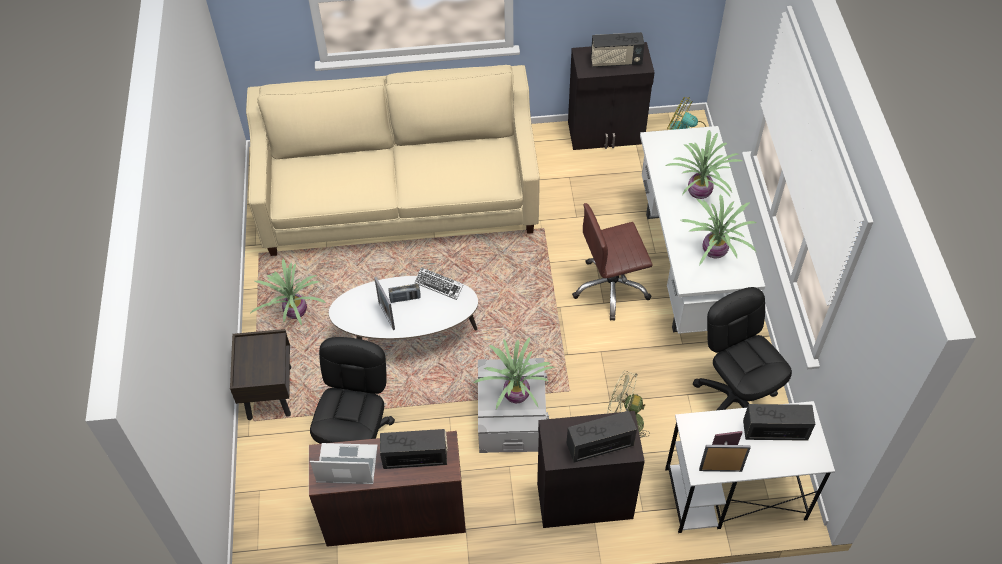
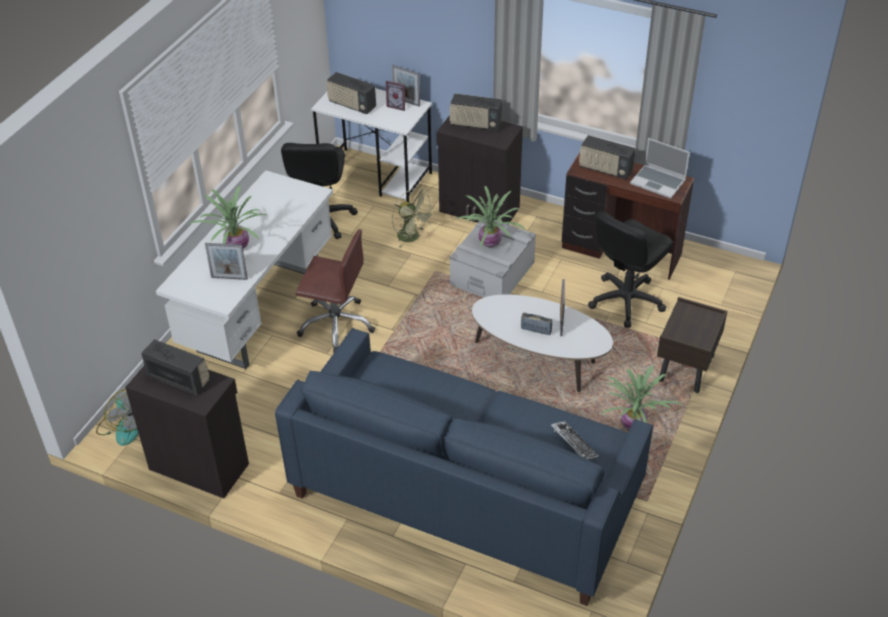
camera: 150 degrees left, 10 degrees down
(399, 198) = (466, 494): beige sofa -> blue sofa
(439, 285) = (499, 328): keyboard -> keyboard (574, 443)
(673, 161) = (229, 278): none -> picture frame
(713, 252) = (277, 203): potted plant -> none

